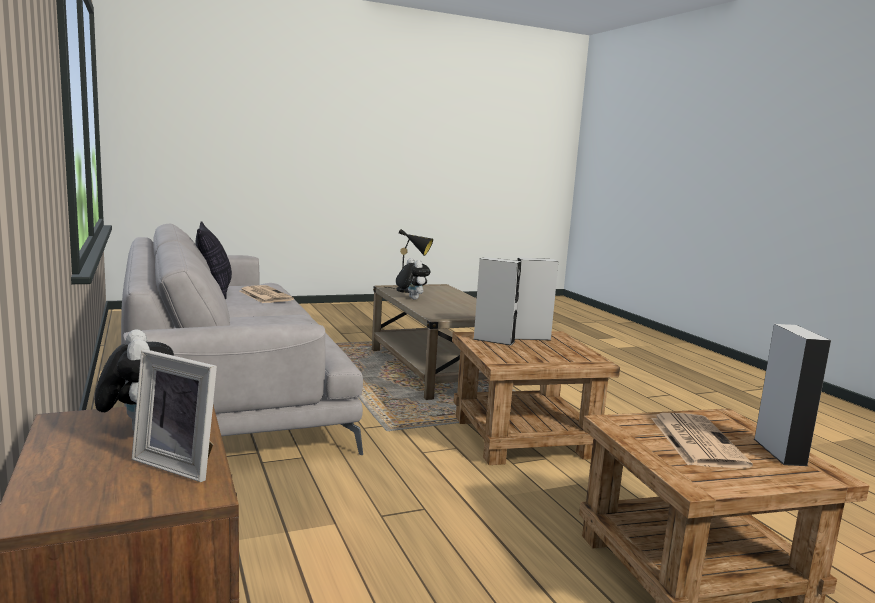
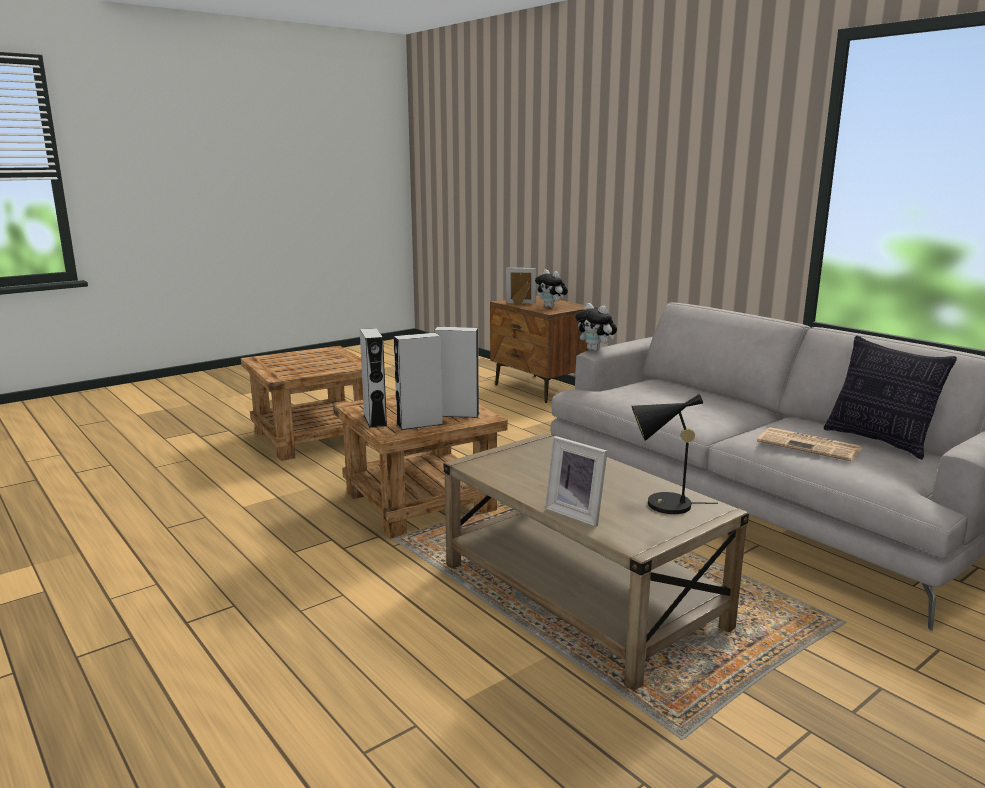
camera: 165 degrees right, 5 degrees up
(411, 298) = (629, 478): plush toy -> plush toy (595, 350)
(457, 294) = (577, 513): none -> picture frame
(695, 441) = (315, 363): newspaper -> none
(779, 451) = (269, 364): grey speaker -> grey speaker (375, 420)

